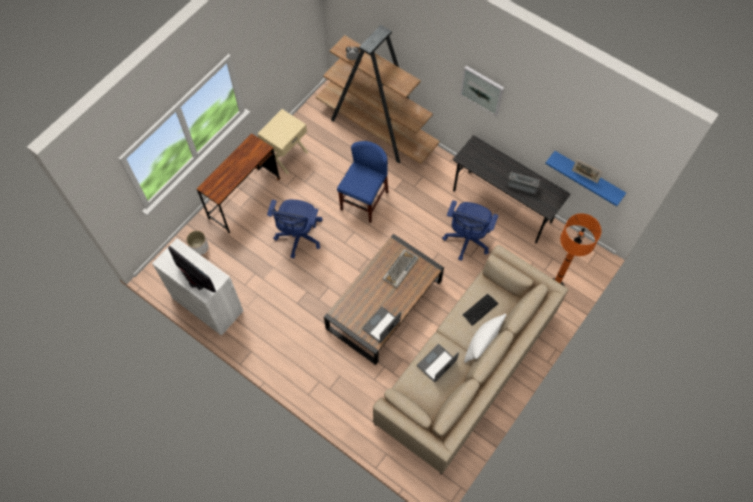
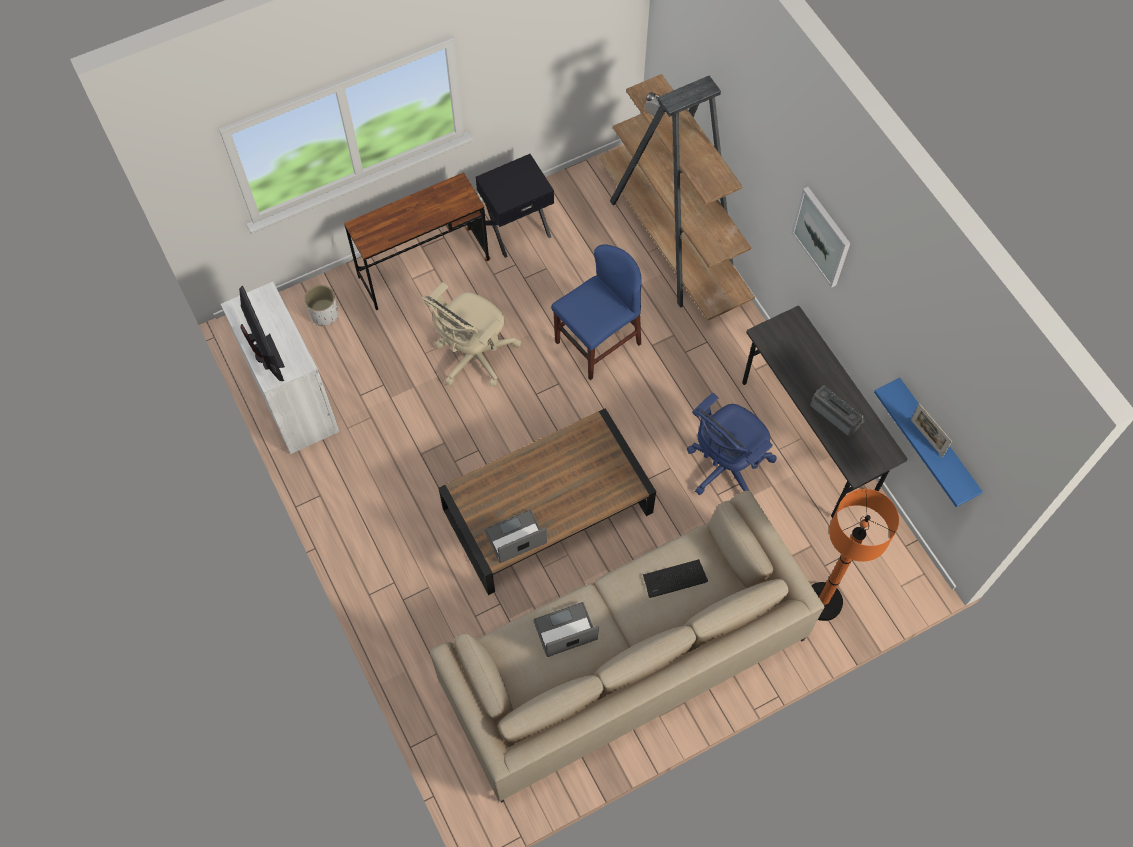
camera: 25 degrees right, 0 degrees up
(286, 155) = (516, 228): beige nightstand -> black nightstand
(299, 237) = (473, 358): blue office chair -> beige office chair
(400, 269) = (588, 466): keyboard -> none
(482, 342) = (652, 630): white pillow -> none

